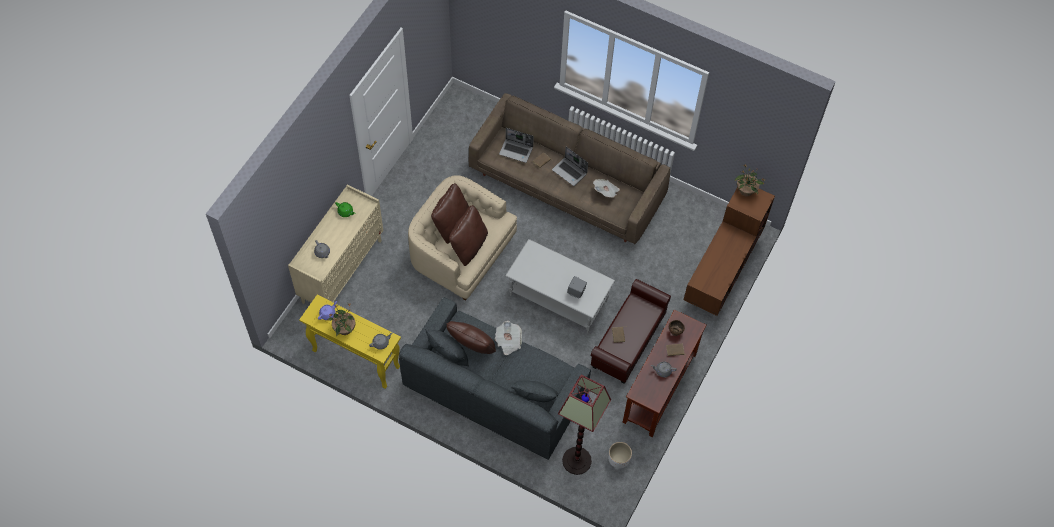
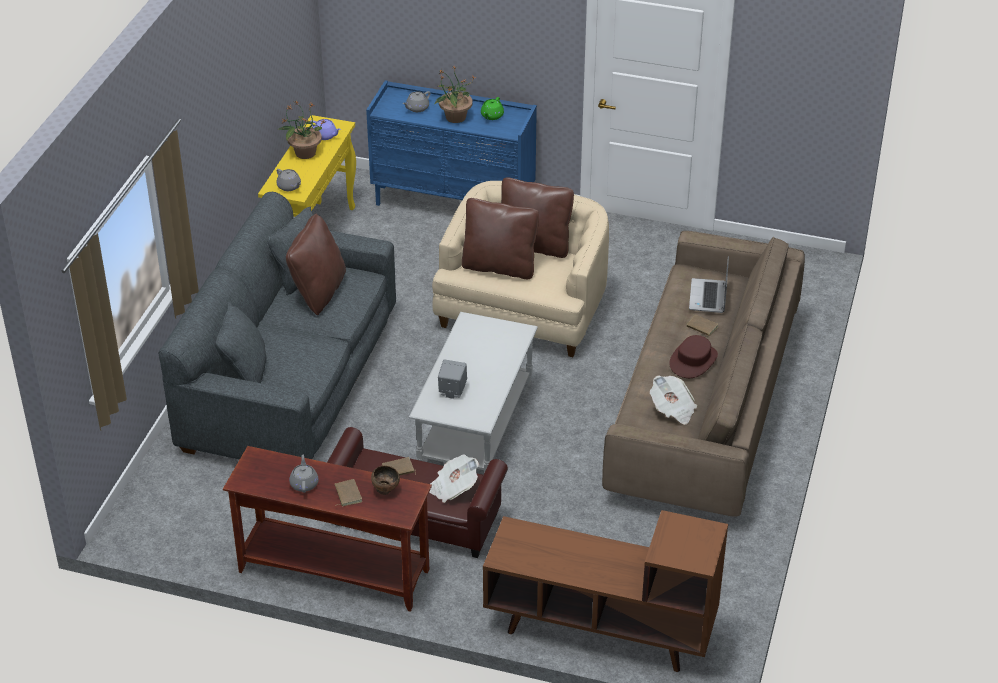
camera: 80 degrees right, 20 degrees down
(342, 271) = (454, 204): beige cabinet -> blue cabinet
(508, 341) = (339, 329): newspaper -> newspaper (453, 488)
(570, 172) = (693, 361): laptop -> brown hat
(576, 461) = (182, 486): floor lamp -> none
(618, 460) = (190, 535): white planter -> none
(746, 191) = (706, 533): potted plant -> potted plant (455, 117)

